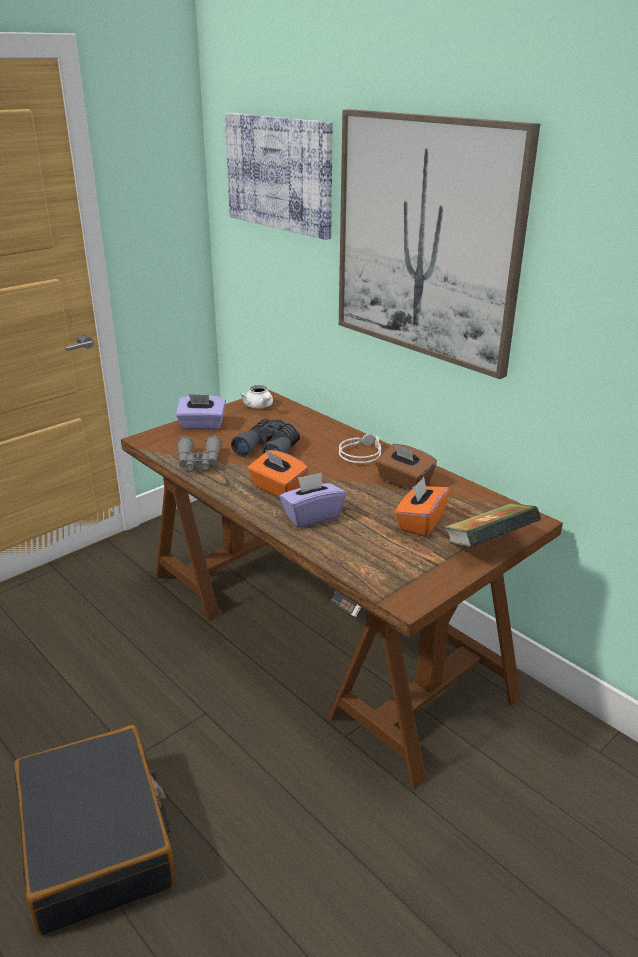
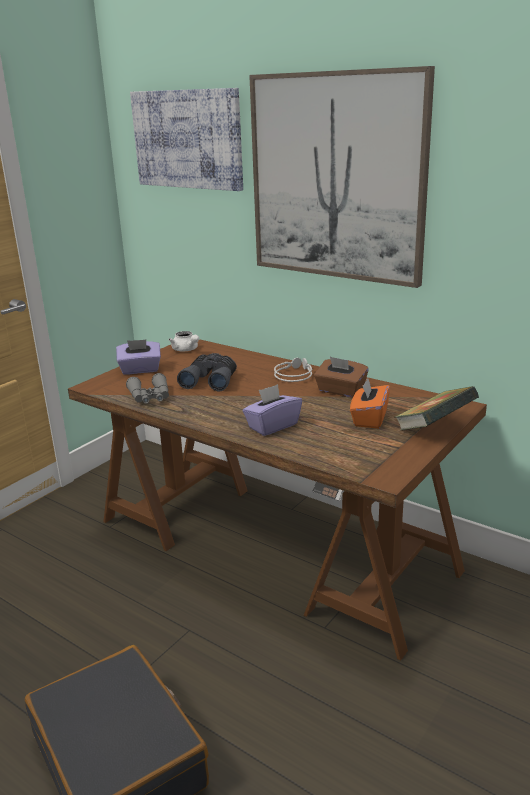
camera: 10 degrees left, 5 degrees down
(277, 489) = (232, 409): orange tissue box -> none

